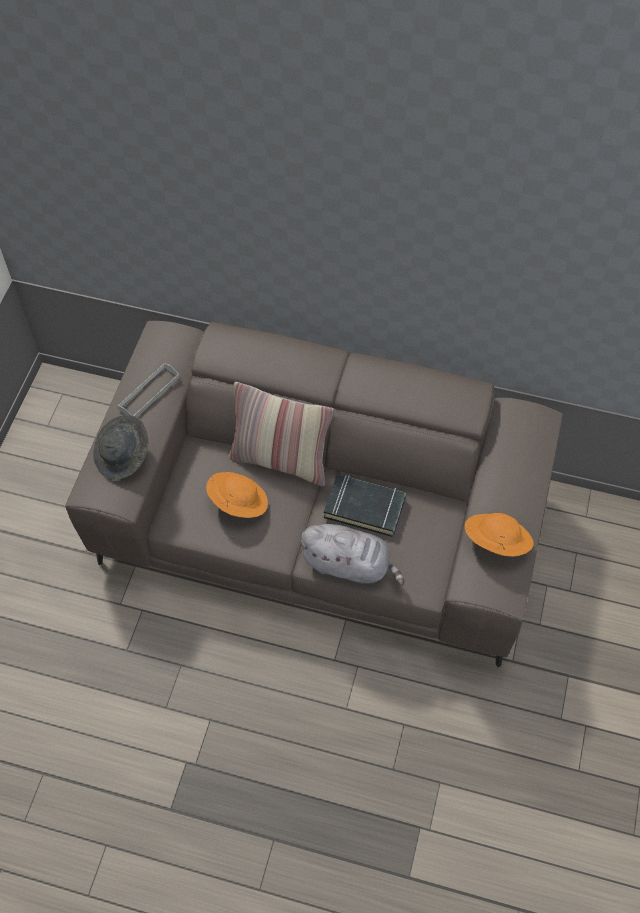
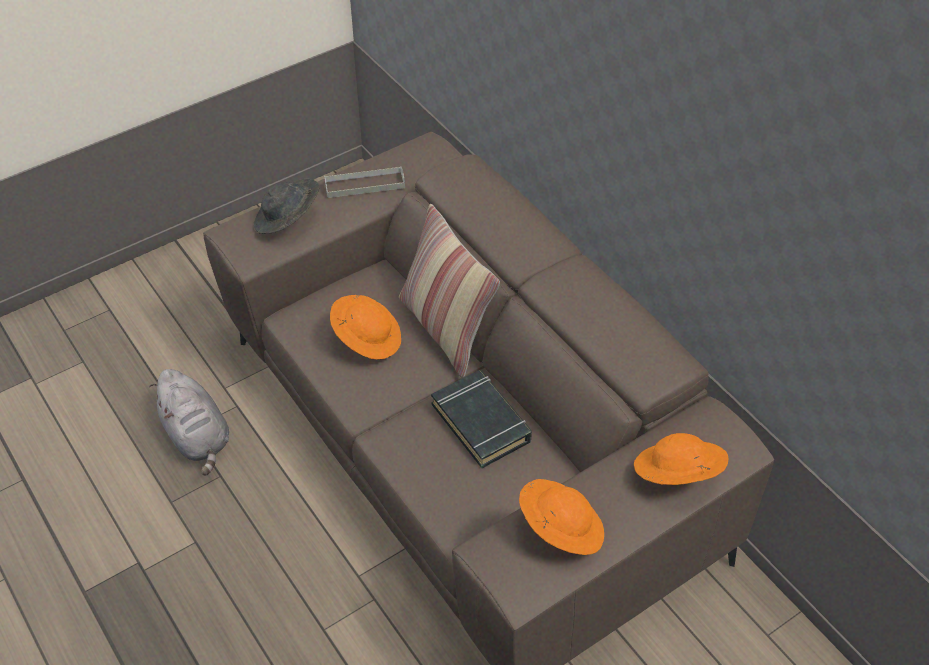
camera: 40 degrees right, 10 degrees down
(349, 565) = (414, 465): grey plush toy -> grey plush toy (197, 437)
(526, 462) = (677, 475): none -> orange hat

